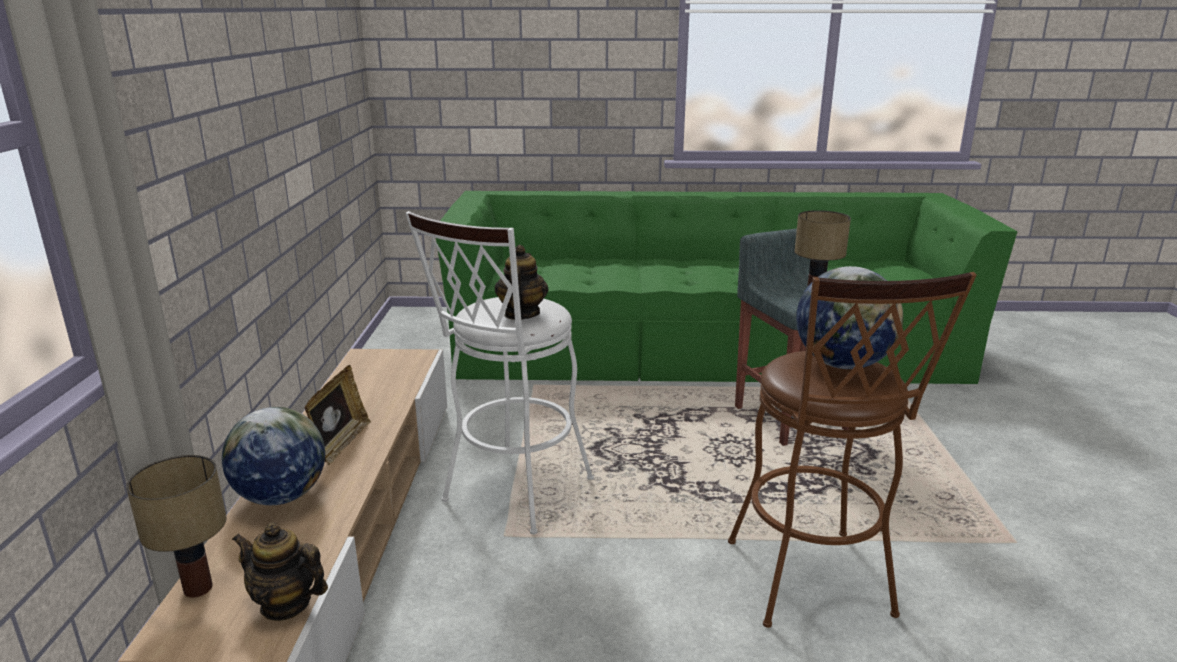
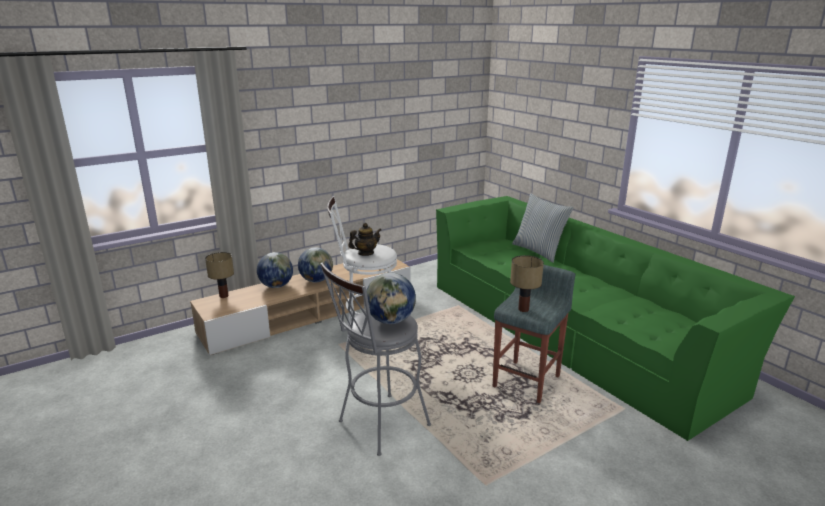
camera: 55 degrees right, 0 degrees up
(286, 604) = (226, 310): teapot -> none
(341, 443) = (316, 280): picture frame -> globe
(584, 256) = (539, 251): none -> pillow
(812, 586) = (378, 426): brown stool -> grey stool

